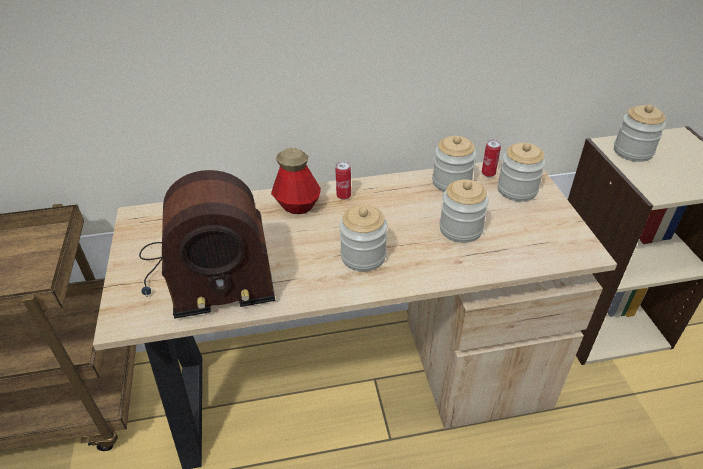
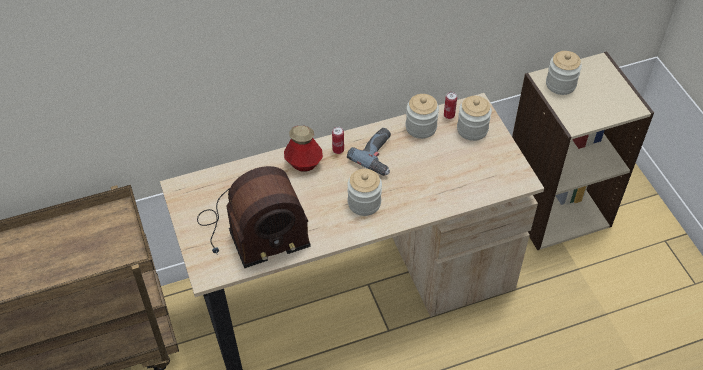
camera: 10 degrees left, 10 degrees up
(394, 206) = (379, 155): none -> power drill
(460, 229) = (432, 171): jar -> none

